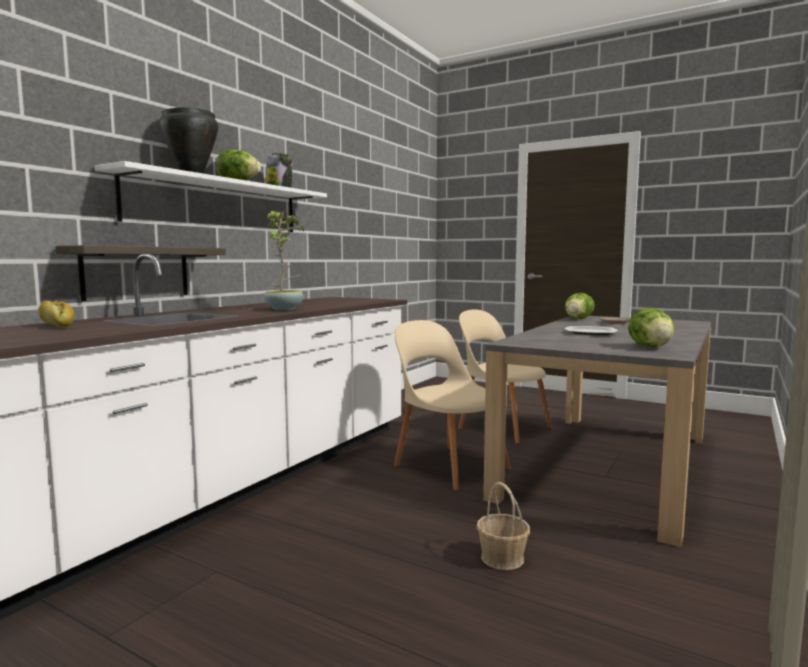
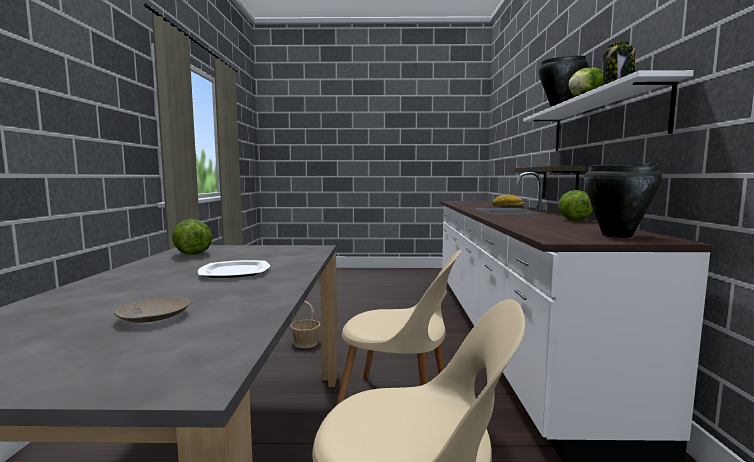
camera: 150 degrees right, 0 degrees up
(285, 309) = (514, 218): potted plant -> none
(339, 299) = (617, 236): none -> black cooking pot
(578, 319) = (228, 338): lettuce -> lettuce (573, 220)

